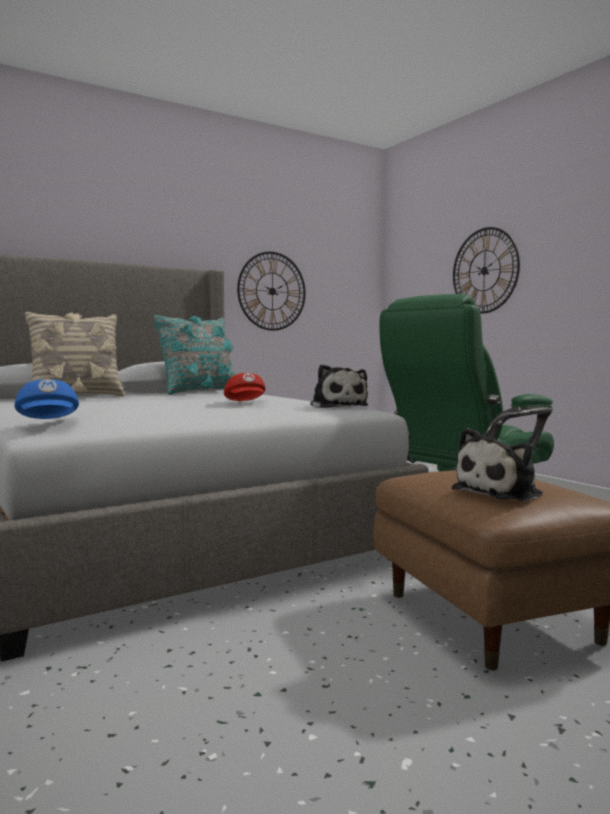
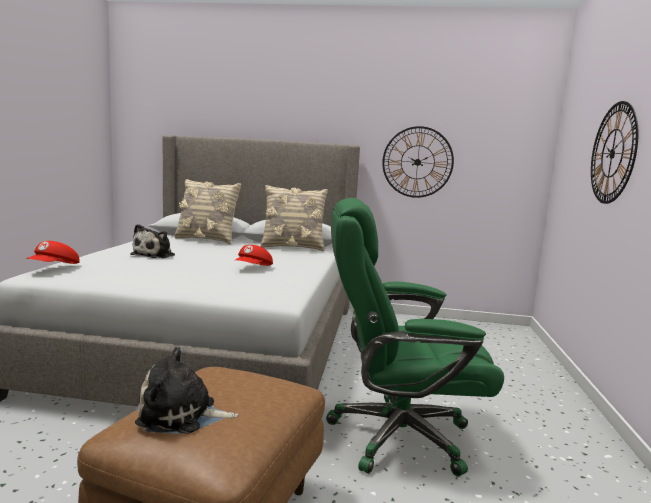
camera: 40 degrees right, 5 degrees up
(49, 422) = (54, 267): blue cap -> red cap
(199, 392) = (292, 248): turquoise pillow -> beige pillow
(337, 406) = (287, 288): plush toy -> plush toy (155, 255)

